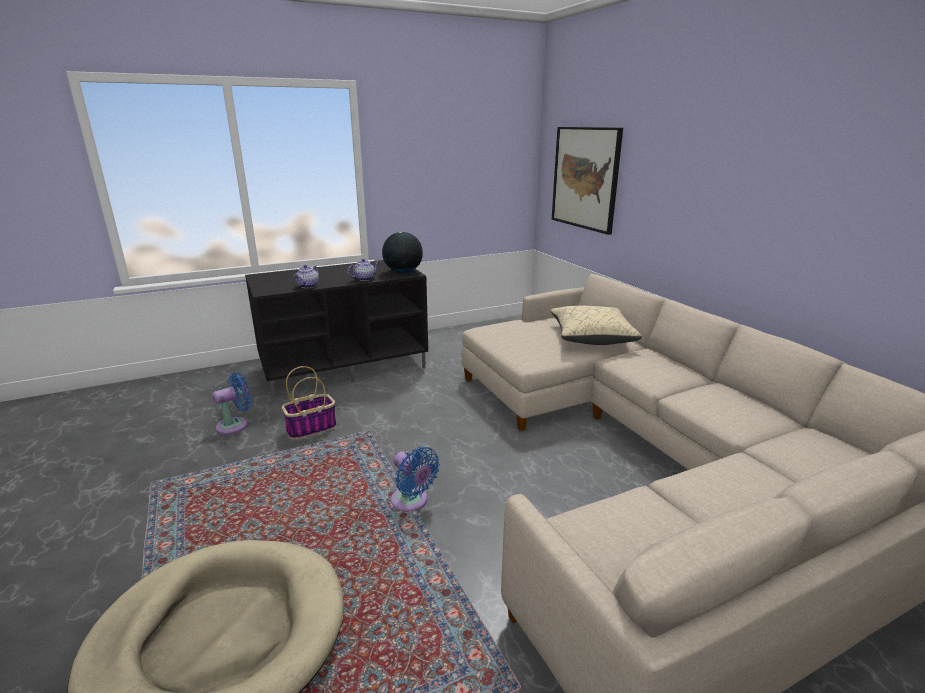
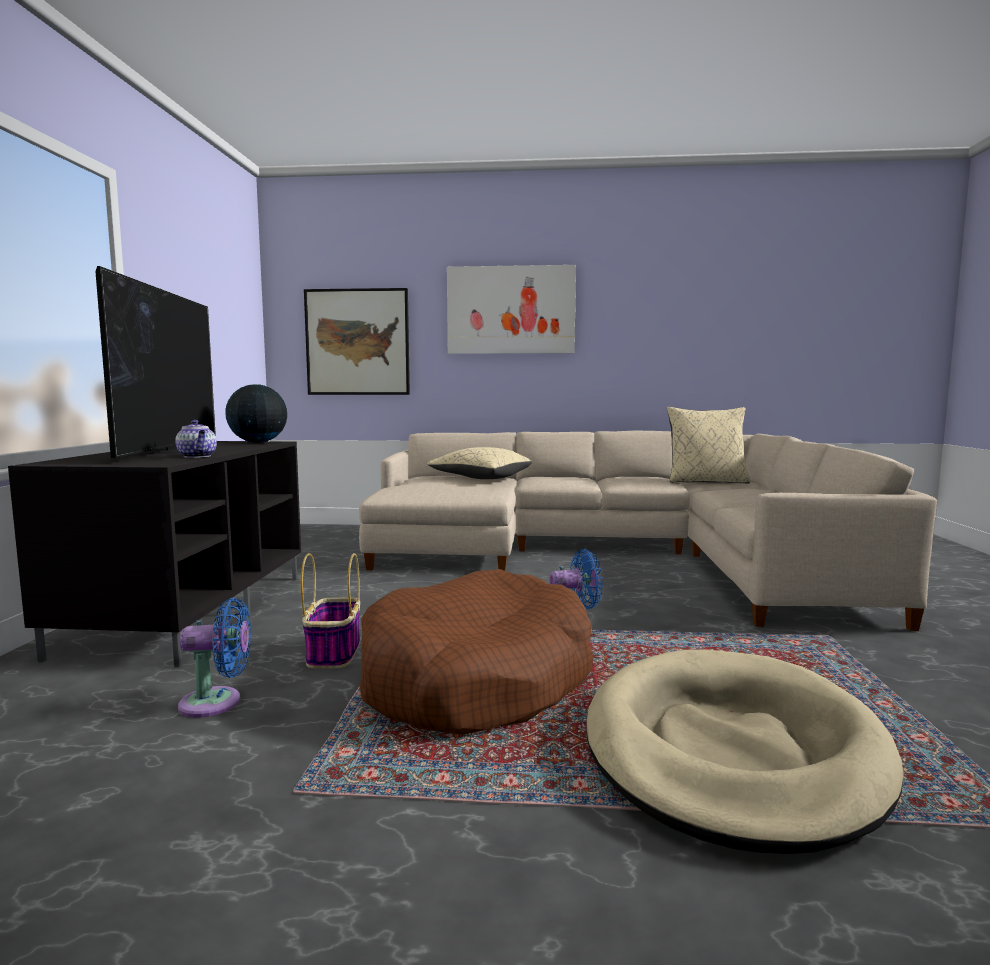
camera: 60 degrees left, 15 degrees down
(235, 425) = (217, 702): blue fan -> blue fan turned 90 degrees clockwise
(296, 489) = (476, 679): none -> brown dog bed
(335, 273) = (172, 450): none -> television
(364, 279) = (241, 448): teapot -> none
(703, 157) = (511, 310): none -> picture
(800, 447) = (706, 481): none -> beige pillow

